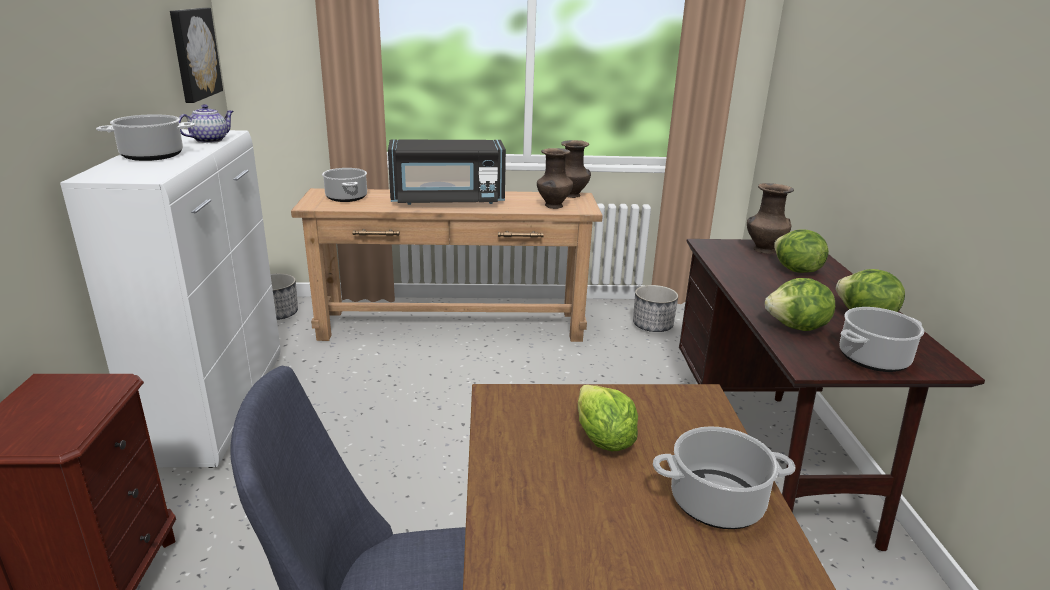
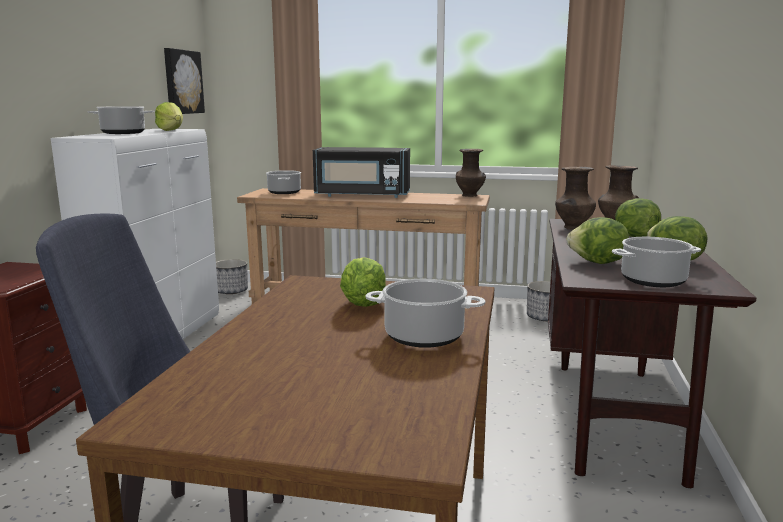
camera: 15 degrees right, 10 degrees down
(210, 140) = (171, 130): teapot -> lettuce
(553, 206) = (447, 200): brown vase -> brown vase (573, 228)

